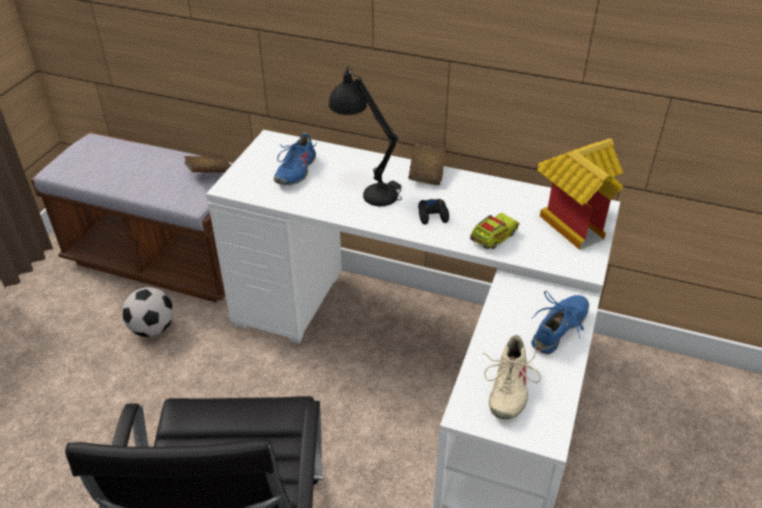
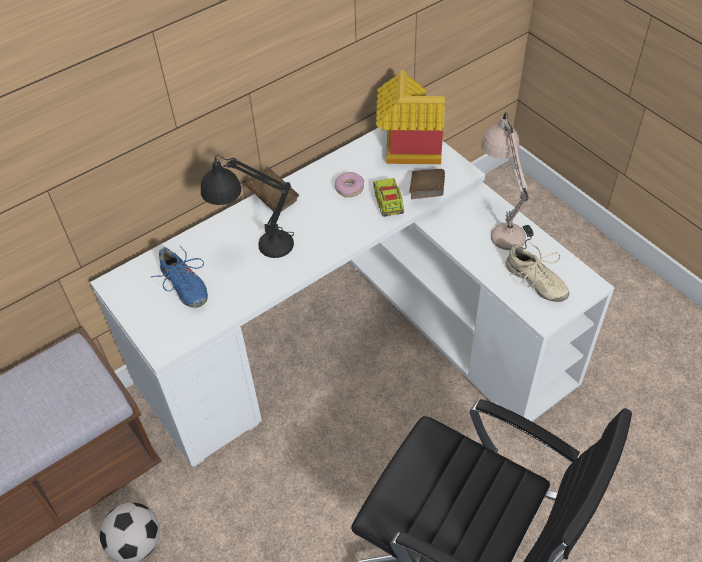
camera: 55 degrees left, 10 degrees up
(209, 174) = (67, 366): brown book -> brown book (426, 192)
(433, 215) = (331, 224): black game controller -> none
(485, 207) = (349, 188): none -> donut
(559, 330) = (501, 223): blue shoe -> beige table lamp

